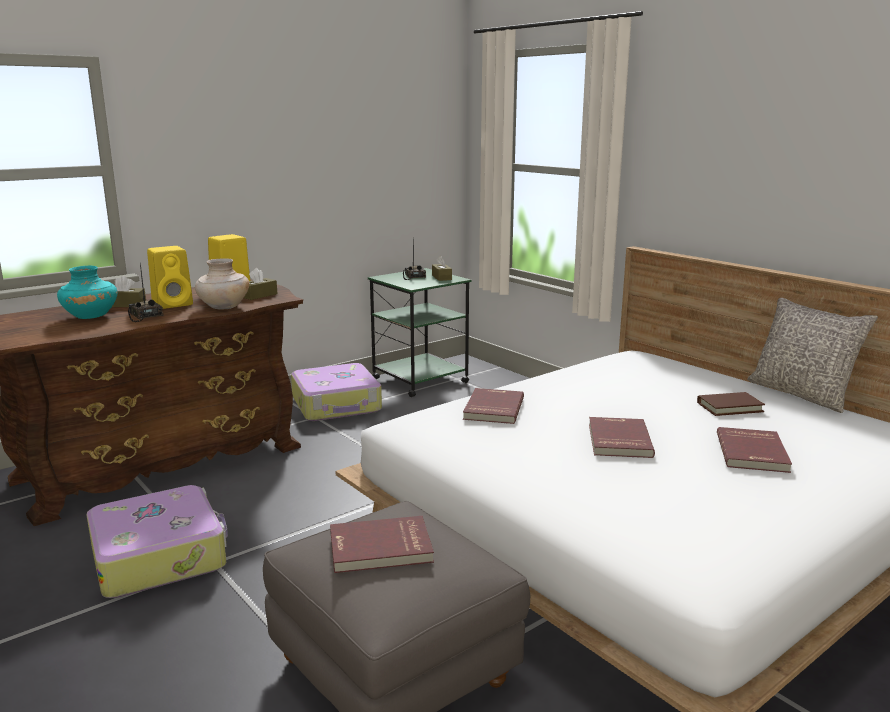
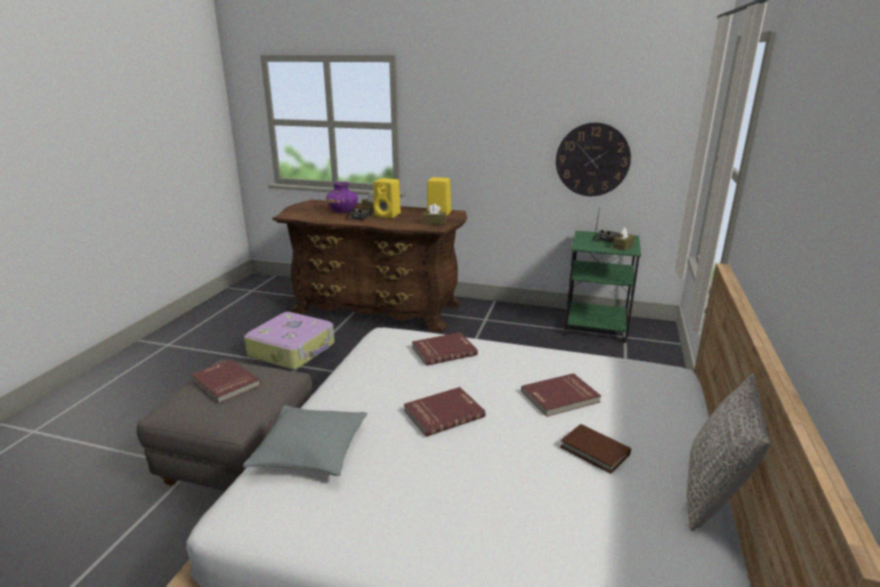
camera: 55 degrees right, 5 degrees up
(90, 316) = (343, 211): turquoise vase -> purple vase
(223, 307) = (398, 224): beige vase -> none
(337, 404) = (512, 317): suitcase -> none
(372, 189) = (592, 160): none -> wall clock
(623, 518) = (310, 450): none -> grey pillow
(753, 453) = (494, 487): red book -> red book (561, 397)

